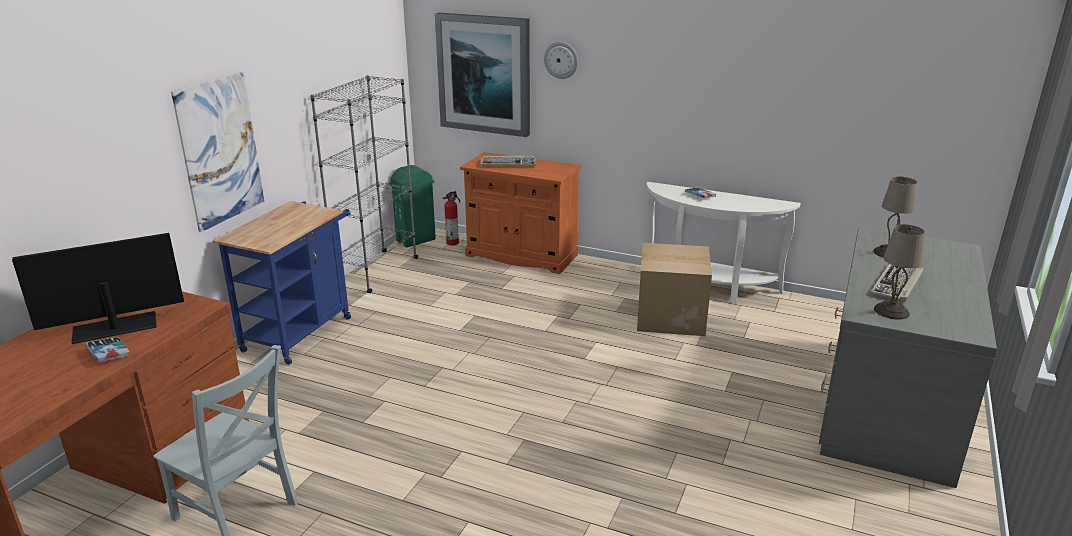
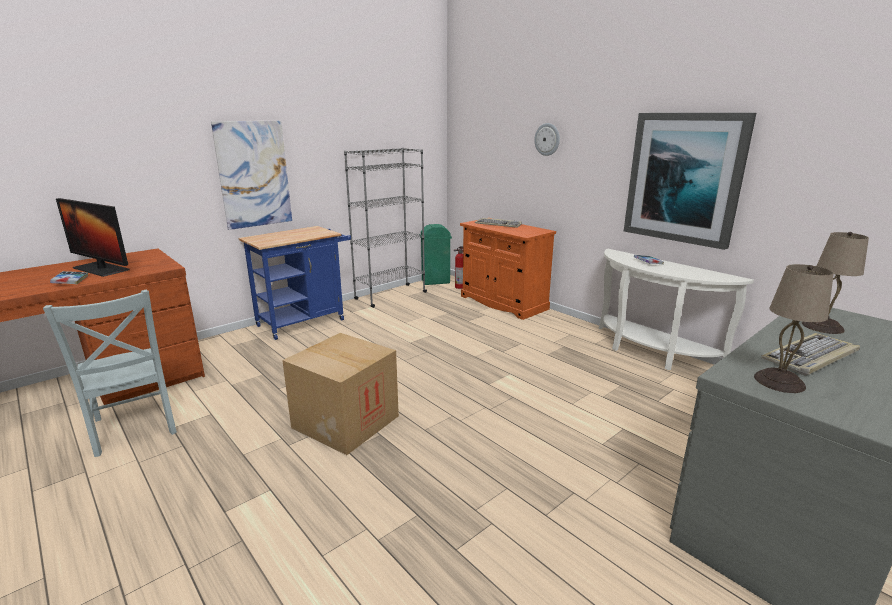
camera: 25 degrees right, 5 degrees down
(115, 327) = (101, 269): monitor -> monitor turned 150 degrees counterclockwise
(484, 74) = (493, 154): picture -> picture (684, 178)
(670, 317) = (595, 369): cardboard box -> cardboard box (346, 422)

